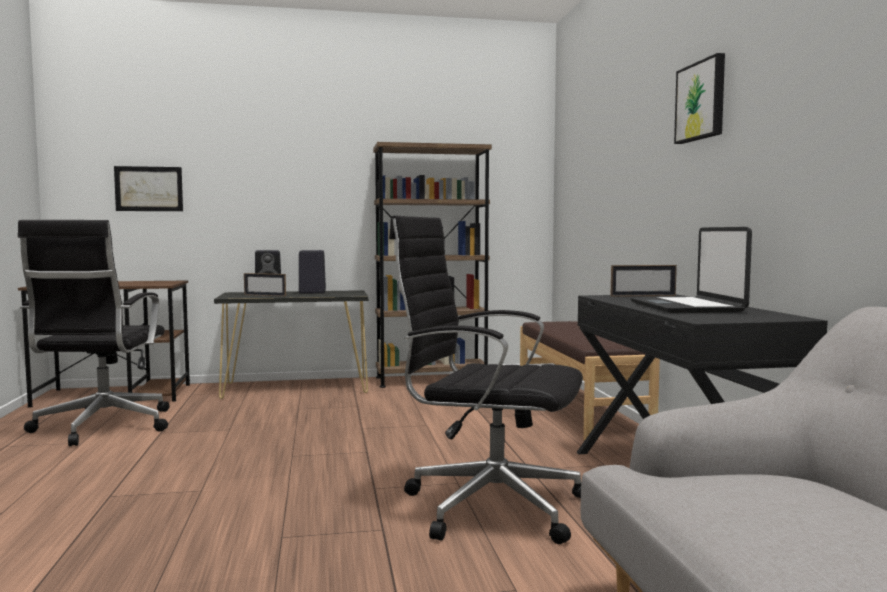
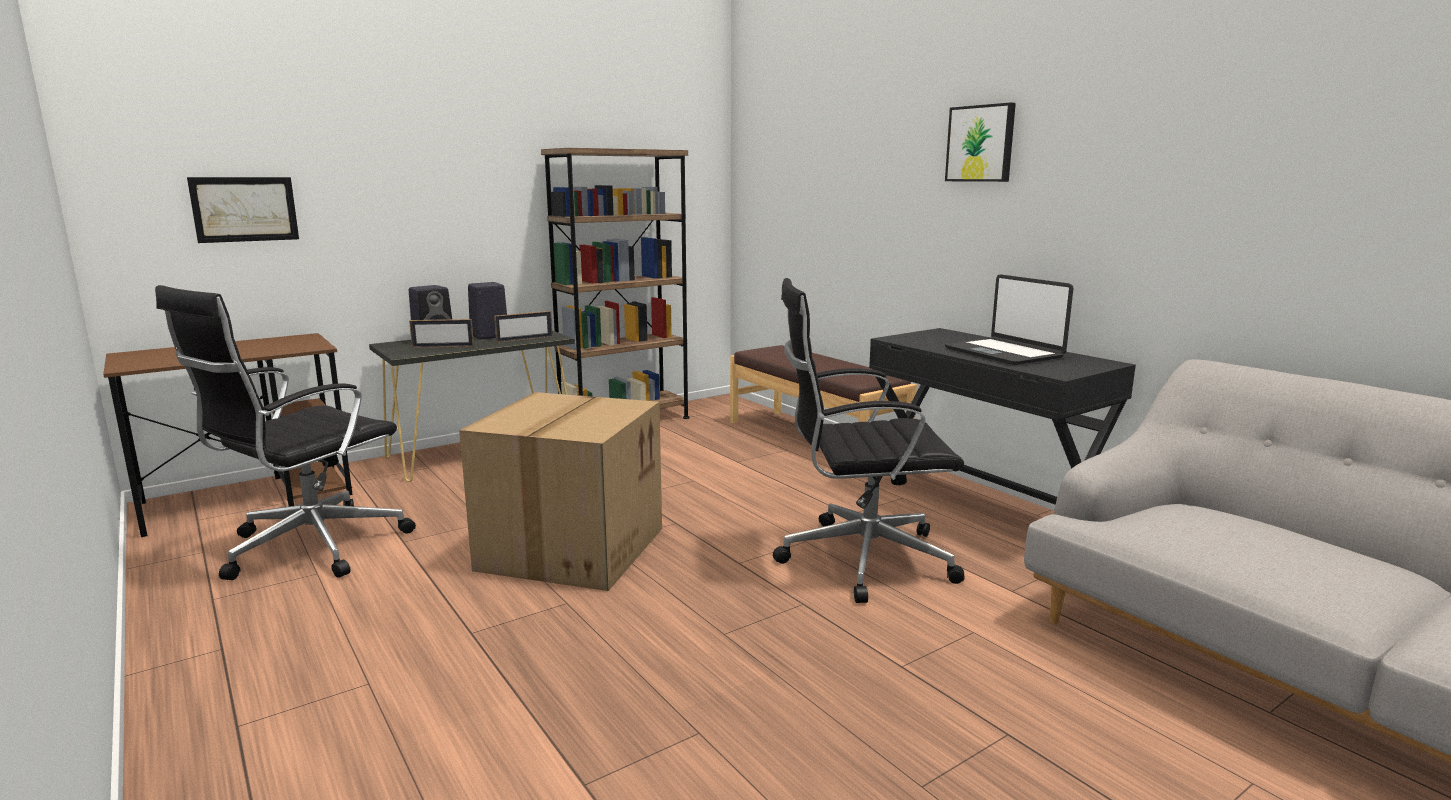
camera: 25 degrees left, 10 degrees up
(102, 427) = (309, 547): black office chair -> black office chair turned 60 degrees clockwise
(262, 455) = (571, 547): none -> cardboard box
(643, 296) = (927, 335): picture frame -> picture frame (524, 339)

